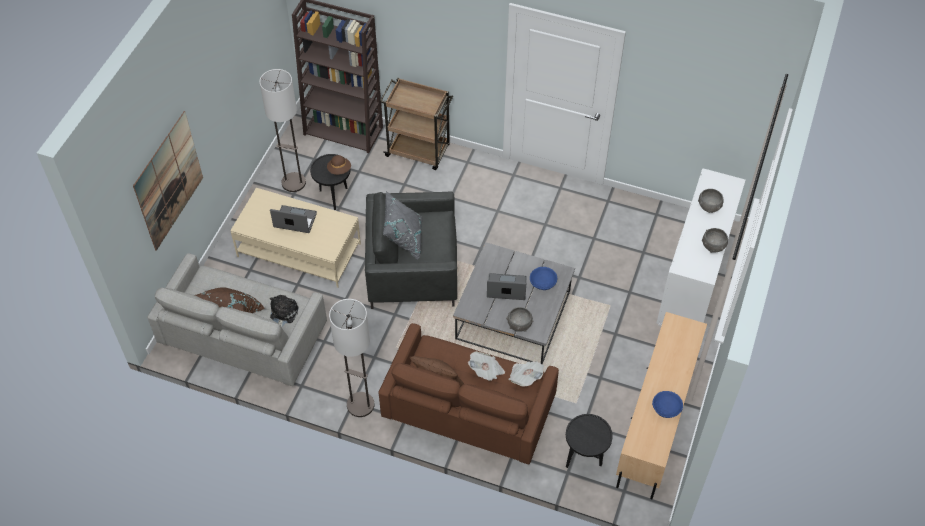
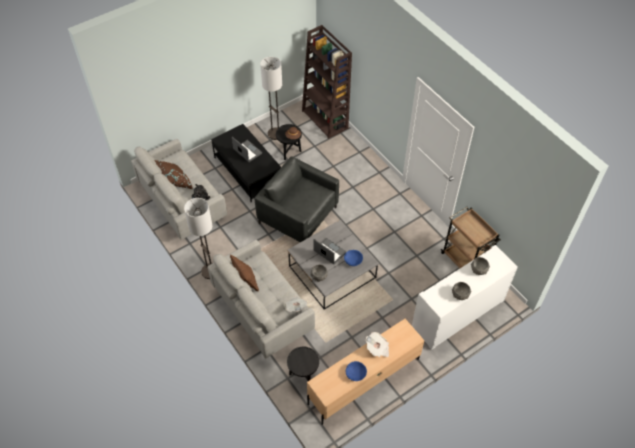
camera: 35 degrees right, 0 degrees up
(168, 181) = (173, 90): picture -> none
(299, 250) = (247, 171): beige coffee table -> black coffee table
(404, 238) = (293, 192): grey pillow -> none
(419, 151) = (356, 152): brown cart -> brown cart (465, 261)
(468, 412) = (262, 310): brown sofa -> grey sofa
(486, 371) = (277, 290): newspaper -> newspaper (377, 349)

